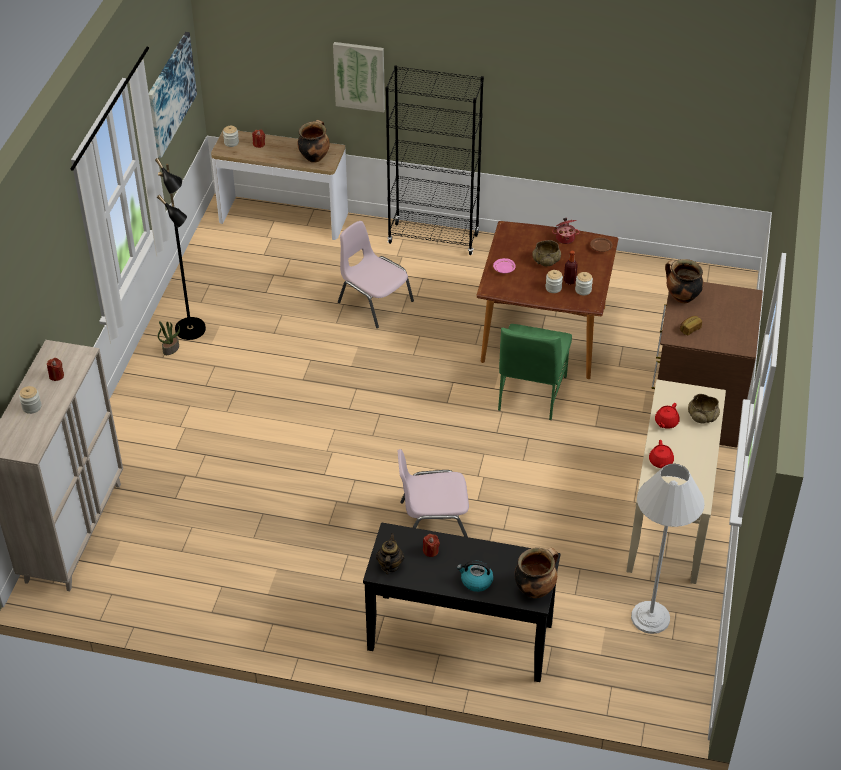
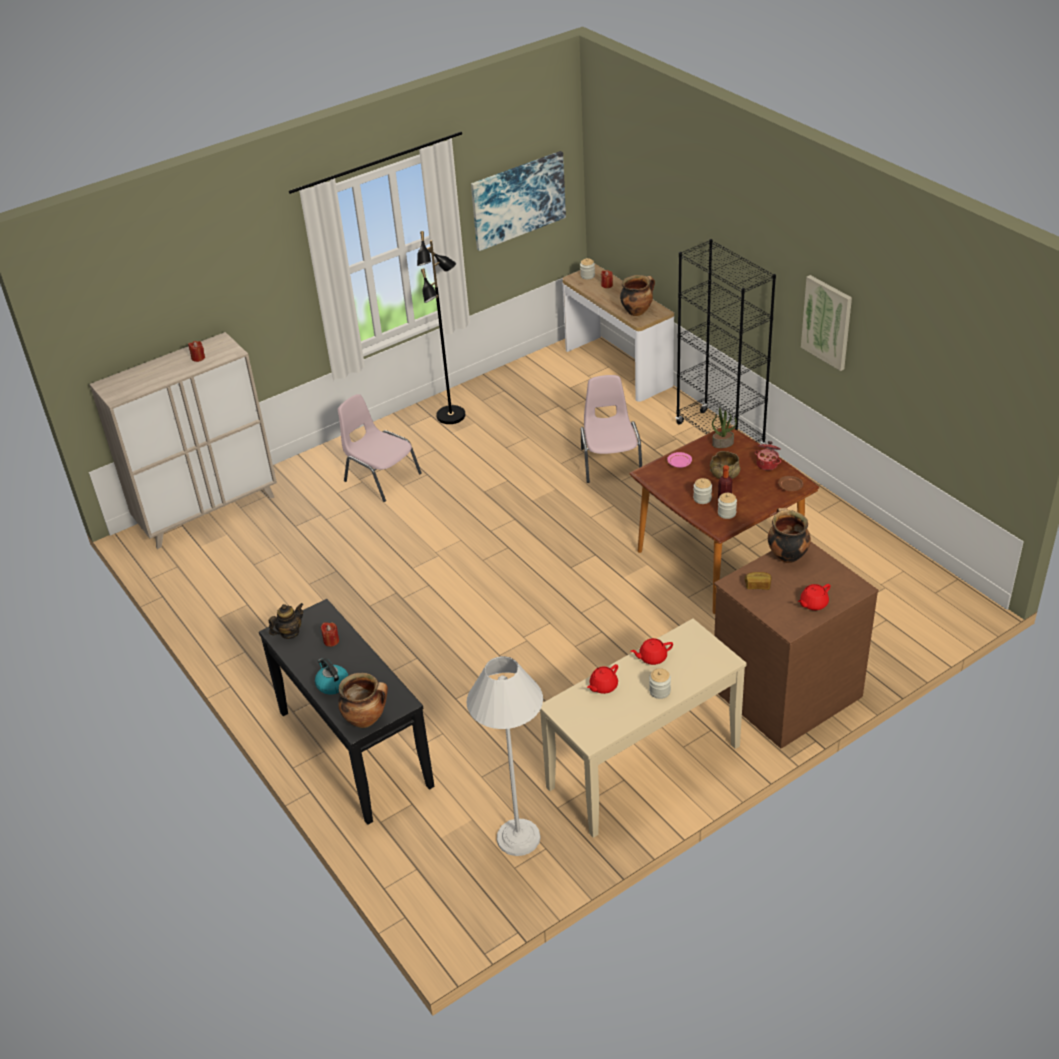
camera: 45 degrees right, 5 degrees down
(32, 407) = (157, 370): jar -> jar (660, 691)
(171, 349) = (421, 422): potted plant -> potted plant (723, 443)
(359, 76) = (688, 242): picture -> picture (827, 322)
(433, 521) = (445, 650): pink chair -> pink chair (381, 477)
(530, 394) = (647, 598): green chair -> none
(702, 417) = (692, 672): beige bowl -> none
(737, 322) = (813, 604): none -> red teapot

